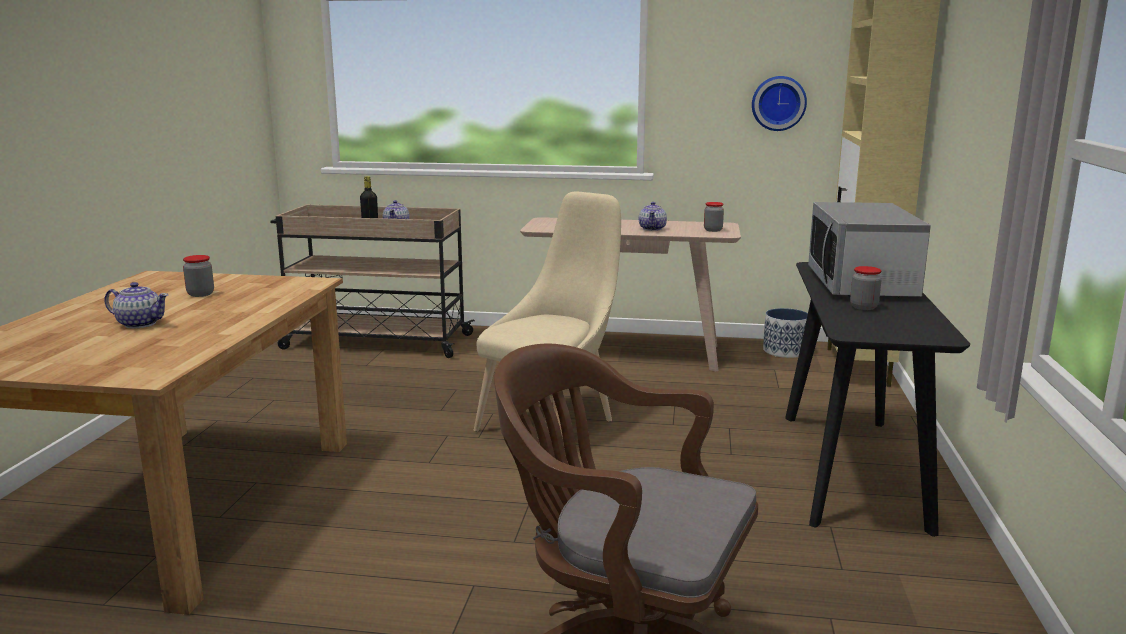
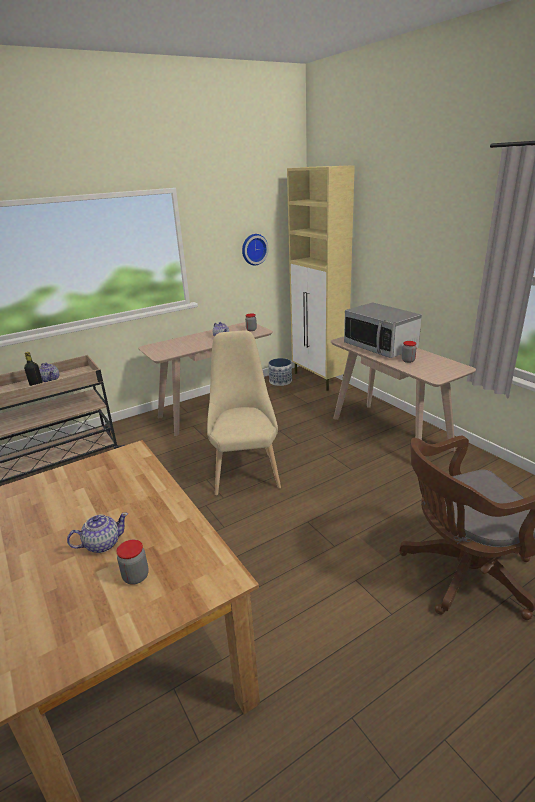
camera: 40 degrees left, 10 degrees up
(200, 294) = (78, 497): jar -> jar (136, 576)
(852, 468) = (390, 433): black console table -> beige console table

